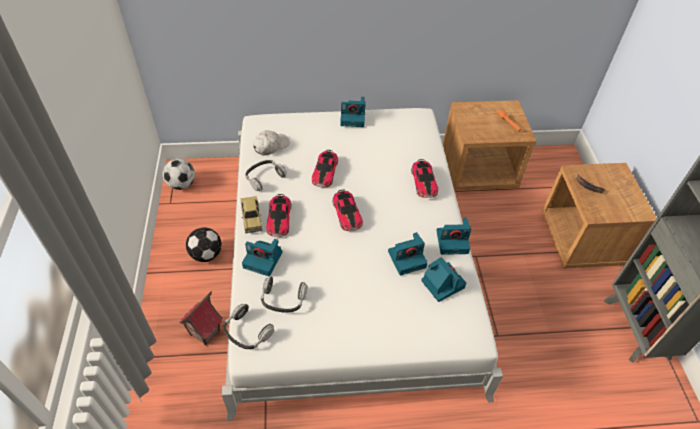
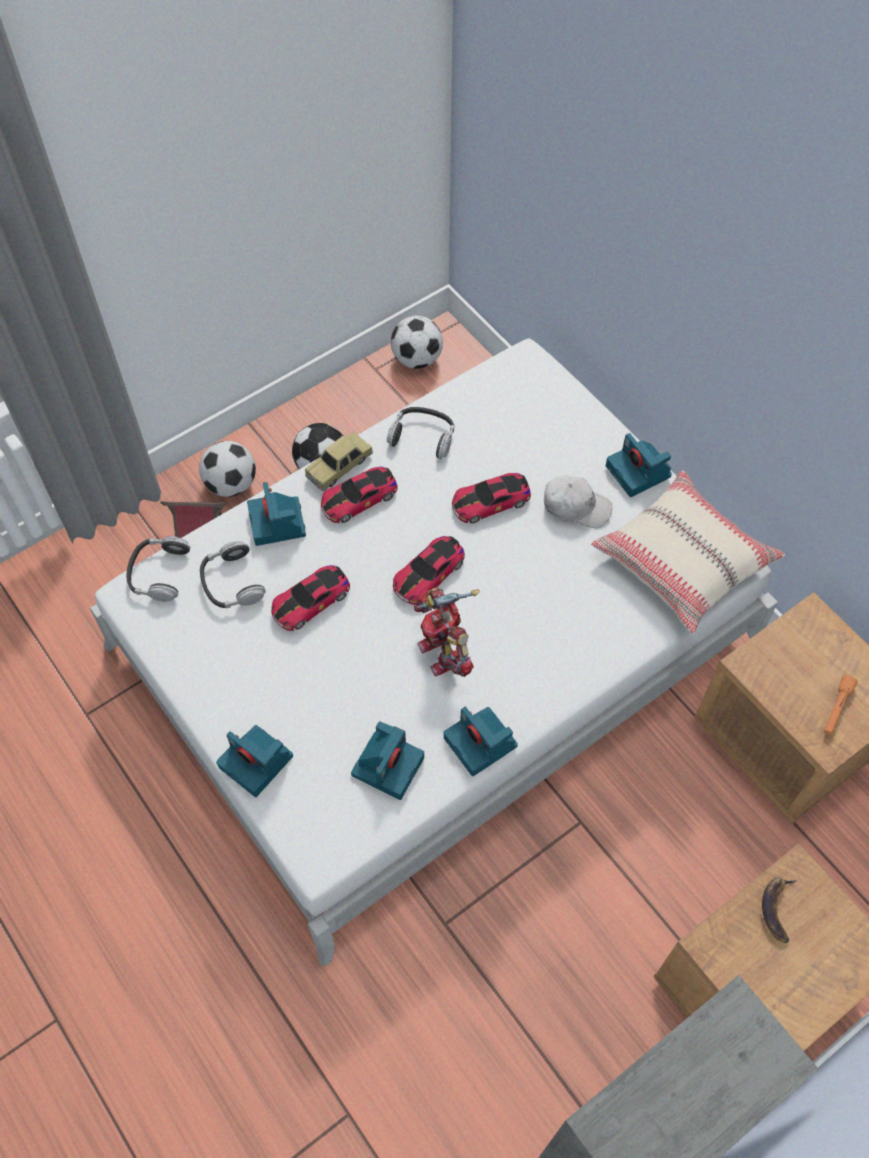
camera: 60 degrees right, 10 degrees up
(178, 300) = (231, 484): none -> football
(271, 146) = (490, 406): white cap -> white cap (576, 506)
(394, 230) = (443, 652): none -> toy robot
(407, 258) = (402, 696): camera -> camera (258, 762)
(409, 128) = (684, 560): none -> beige pillow
(423, 182) = (574, 642): toy car -> toy car (311, 601)

